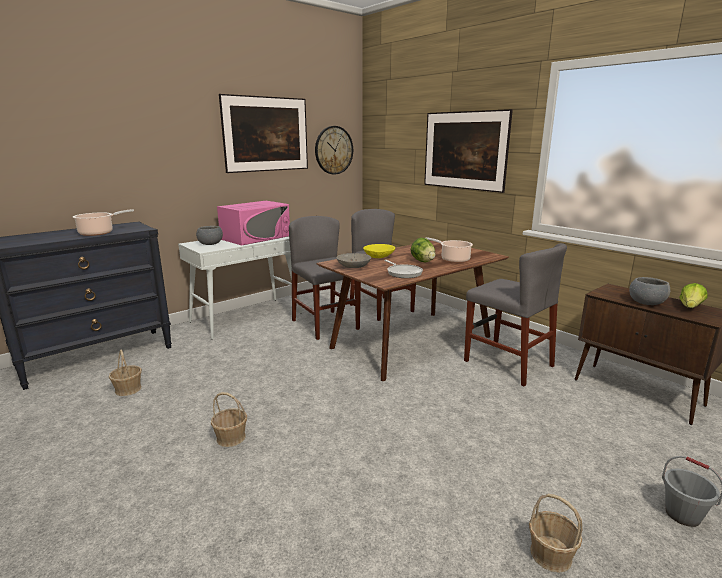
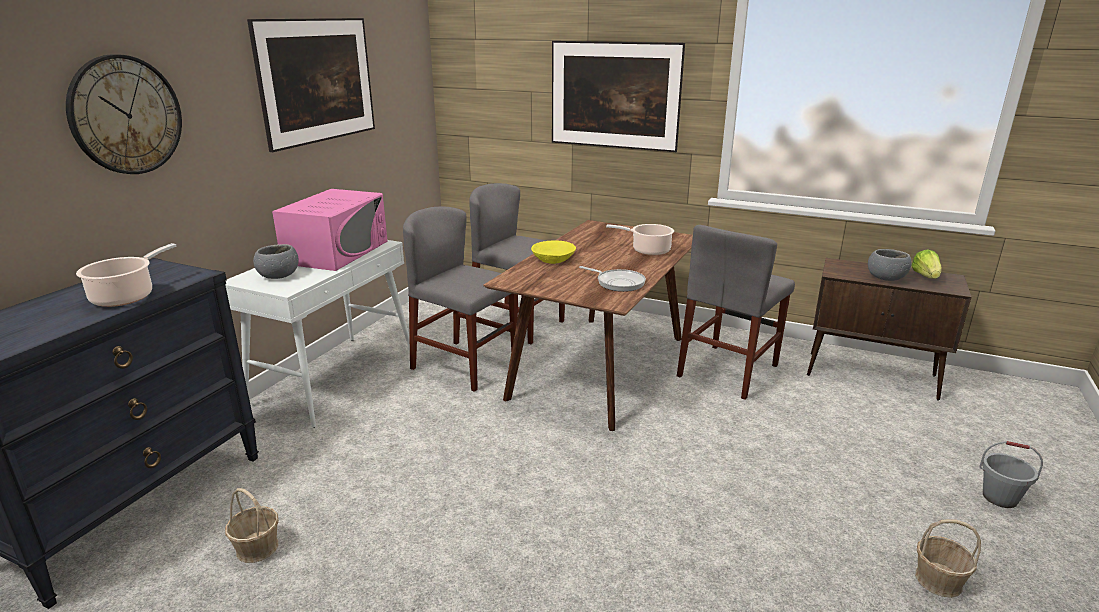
camera: 25 degrees left, 5 degrees up
(231, 438) = (496, 570): basket -> none
(333, 150) = (402, 95): wall clock -> wall clock (126, 115)
(354, 267) = (544, 283): grey bowl -> none
(423, 261) = (617, 259): lettuce -> none
(508, 363) = (728, 370): grey chair -> grey chair turned 105 degrees clockwise

